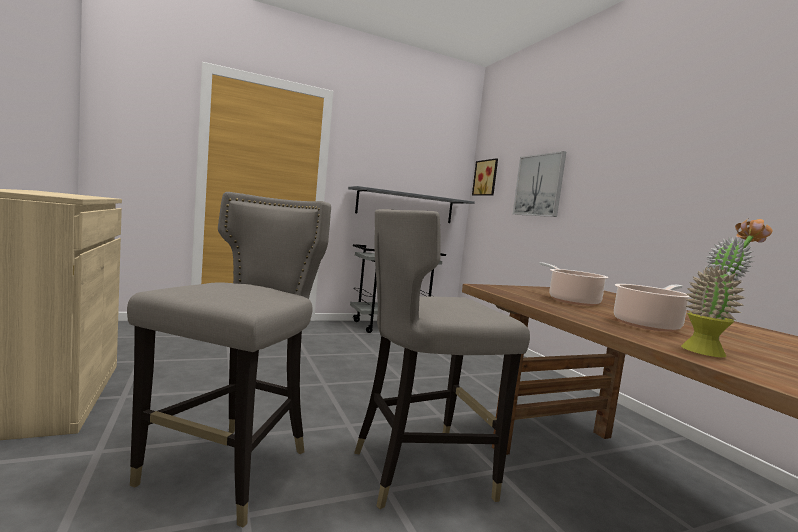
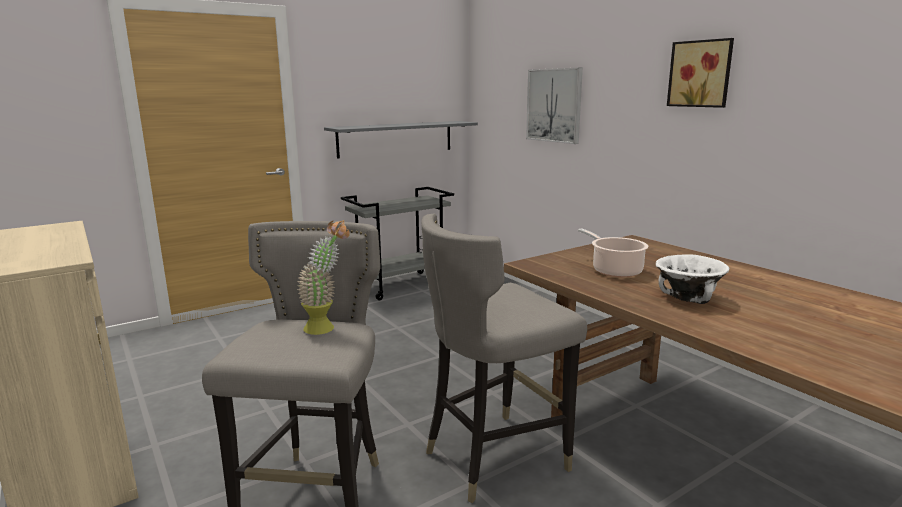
camera: 10 degrees left, 10 degrees up
(486, 178) = (488, 91): picture -> picture (701, 74)
(648, 325) = (688, 298): cooking pot -> white bowl
(711, 351) = (741, 329): potted plant -> potted plant (327, 327)

